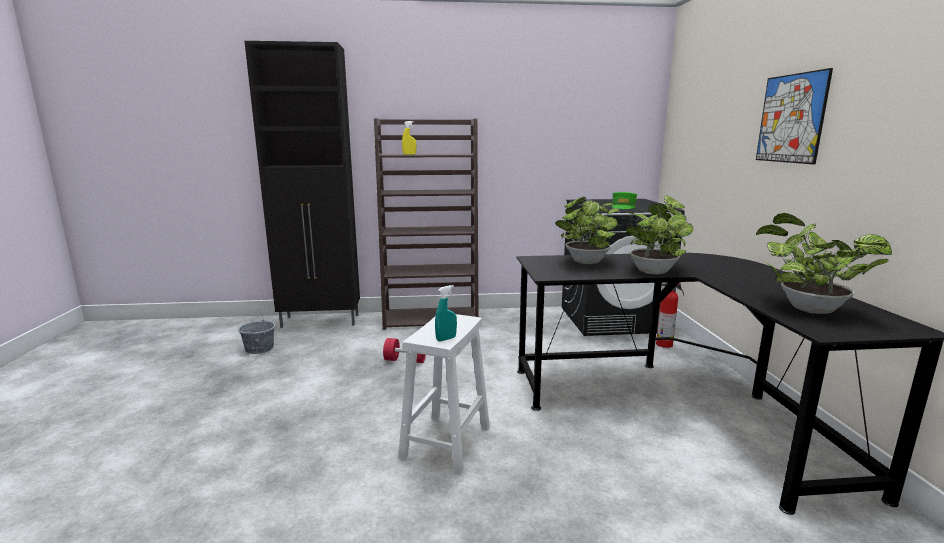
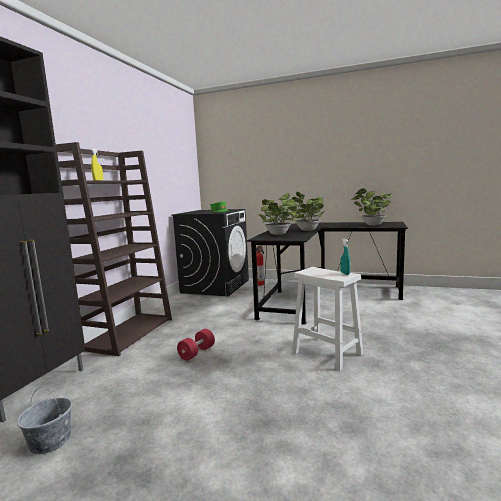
camera: 65 degrees left, 5 degrees down
(791, 118) = (306, 156): picture -> none

